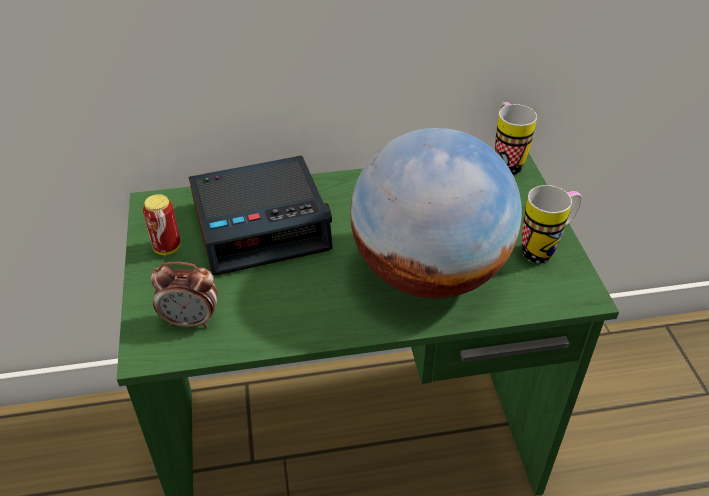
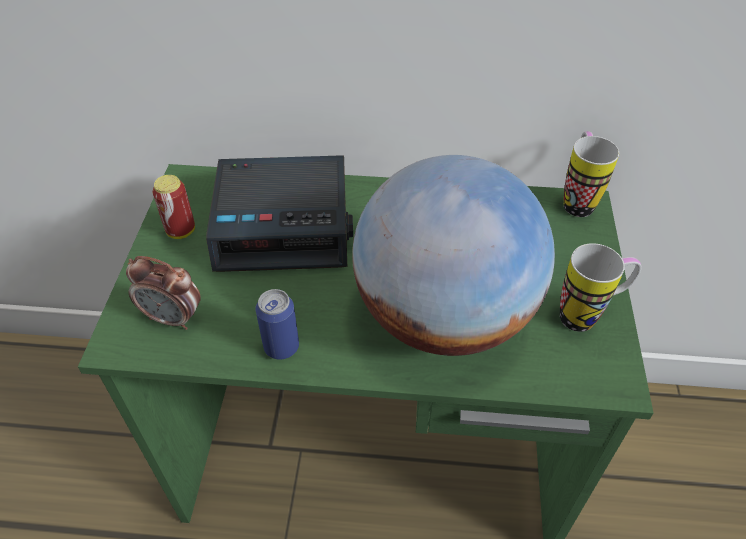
camera: 15 degrees right, 5 degrees up
(299, 324) = (281, 347): none -> can

